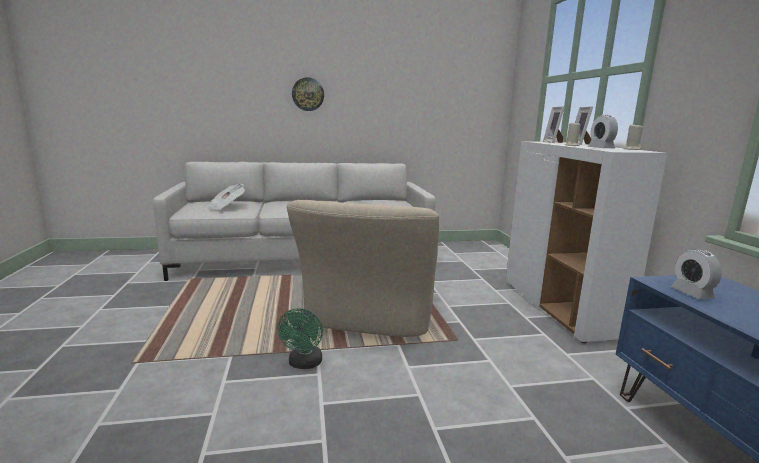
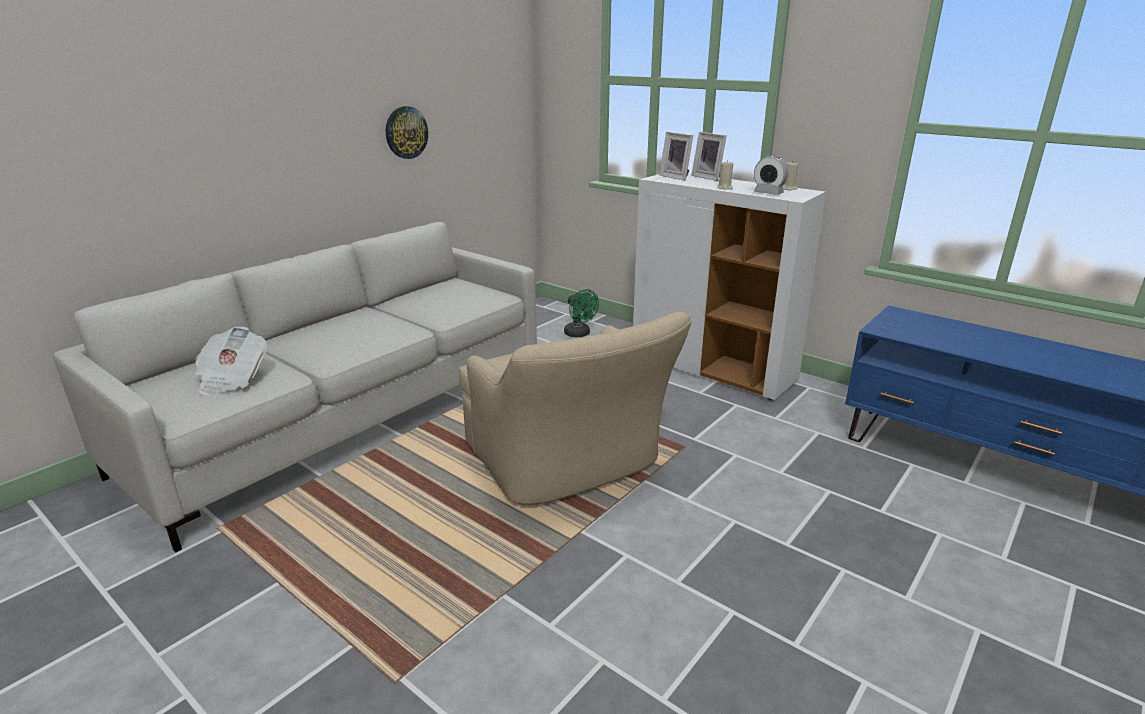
camera: 40 degrees left, 10 degrees up
(304, 364) = (595, 554): green fan -> green fan (579, 334)
(308, 94) = (266, 128): wall clock -> wall clock (406, 132)
(691, 293) = (912, 334): alarm clock -> none

